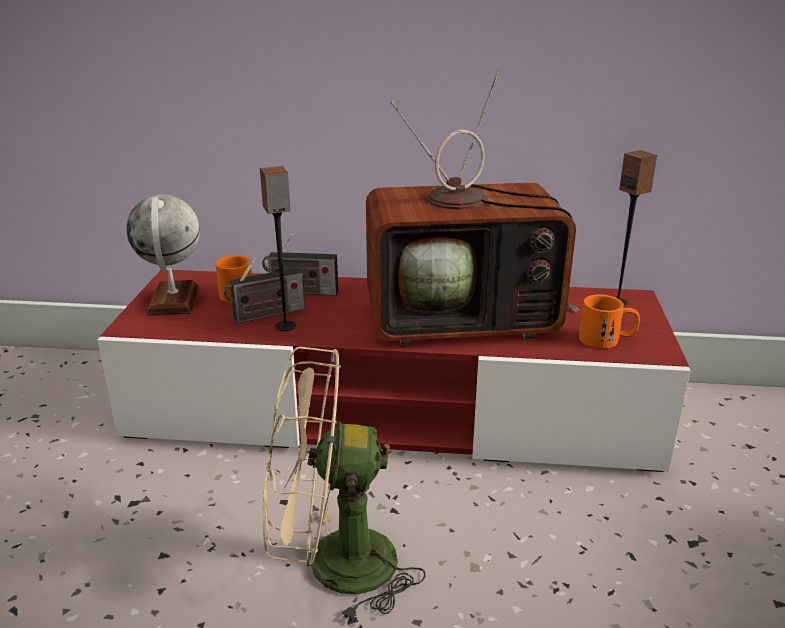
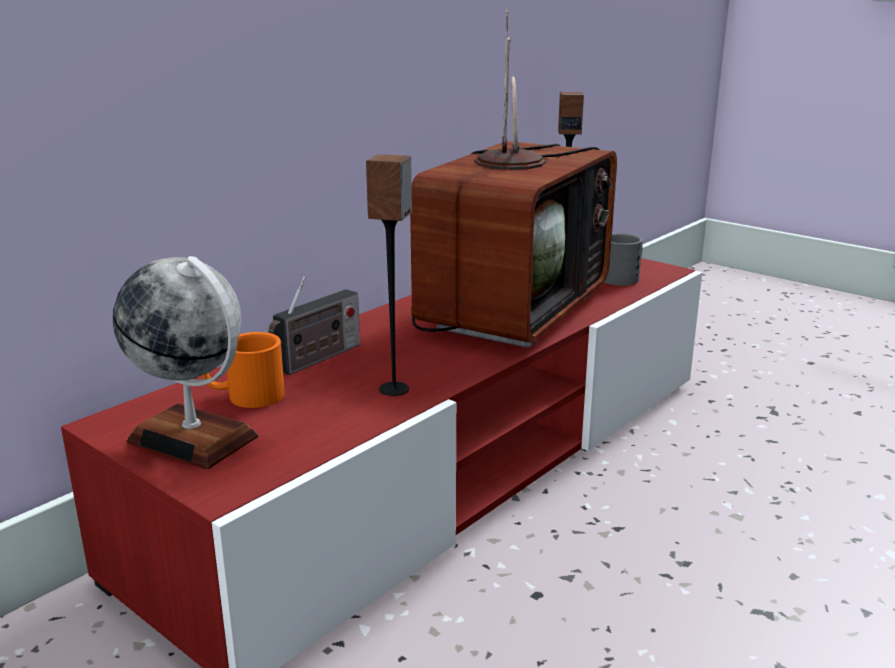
camera: 55 degrees left, 5 degrees down
(266, 315) = (346, 392): radio -> none
(332, 566) = (678, 598): beige fan -> none
(607, 340) = (623, 277): orange mug -> grey mug

